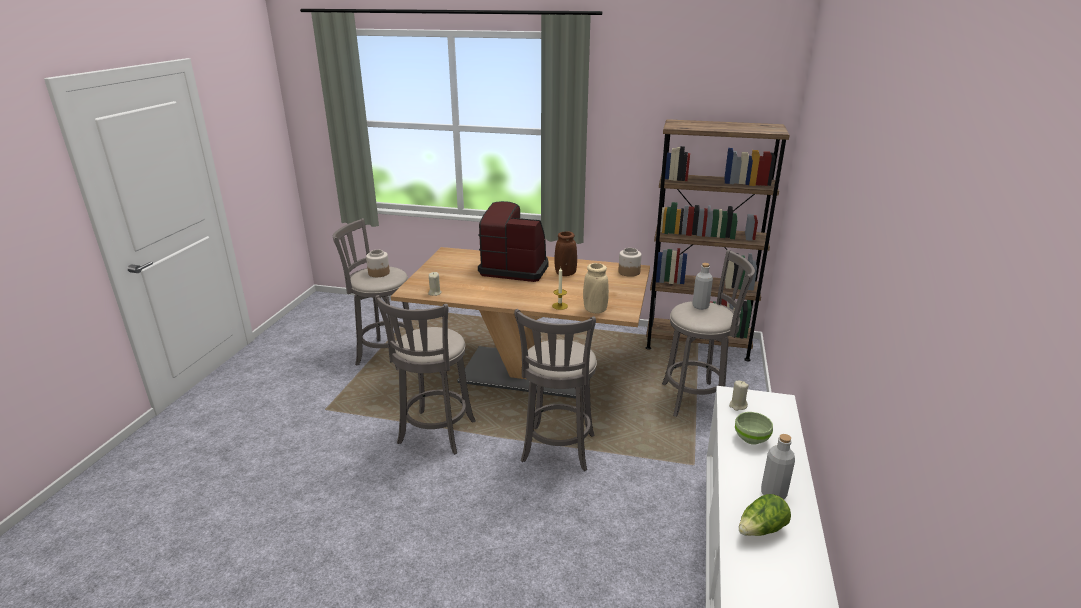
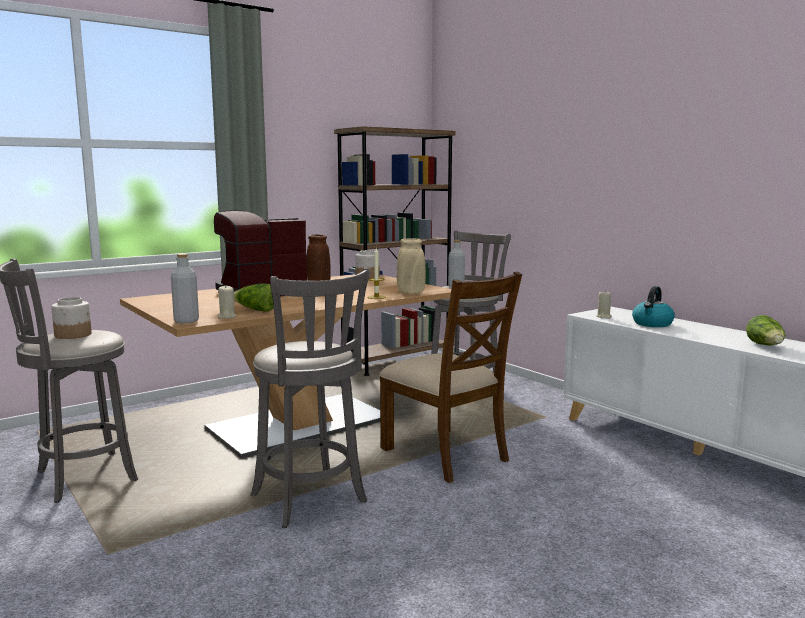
camera: 50 degrees left, 15 degrees down
(462, 291) = (255, 310): none -> lettuce
(557, 451) = (446, 454): grey stool -> brown chair
(752, 439) = (652, 324): green bowl -> kettle
(773, 494) = (726, 335): grey bottle -> grey bottle (186, 321)

